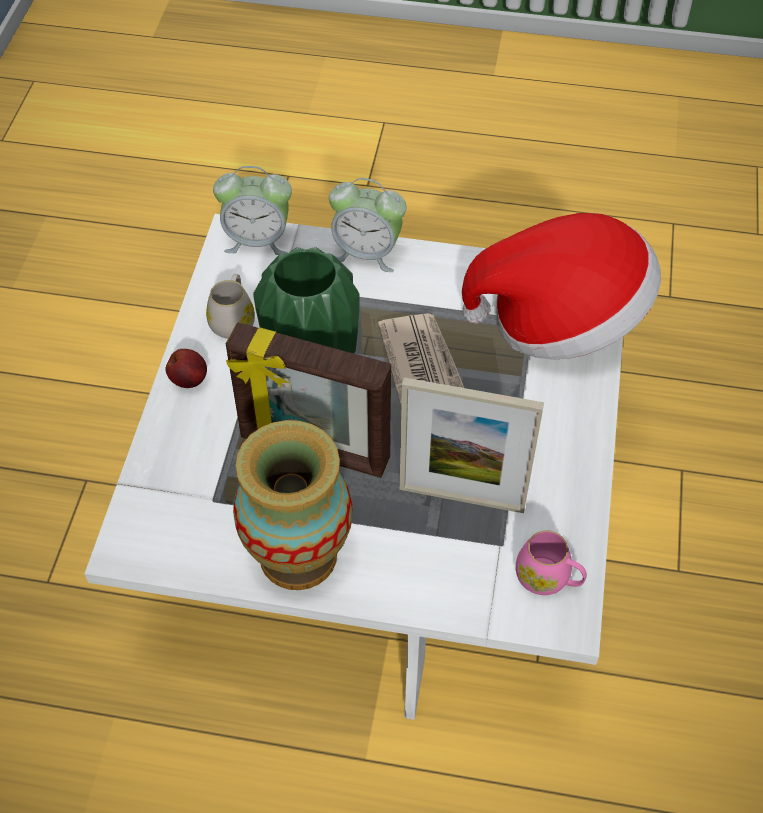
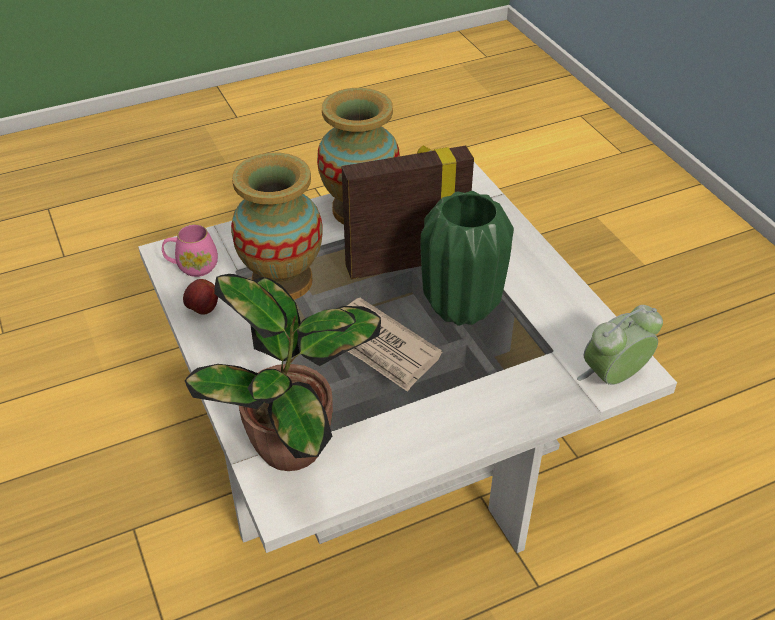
camera: 145 degrees right, 10 degrees down
(189, 380) = (533, 259): apple -> apple (203, 310)
(233, 320) = (553, 309): white mug -> none
(367, 253) = (515, 416): alarm clock -> none
(461, 498) = (282, 282): picture frame -> vase
(560, 320) = (296, 446): hat -> potted plant

